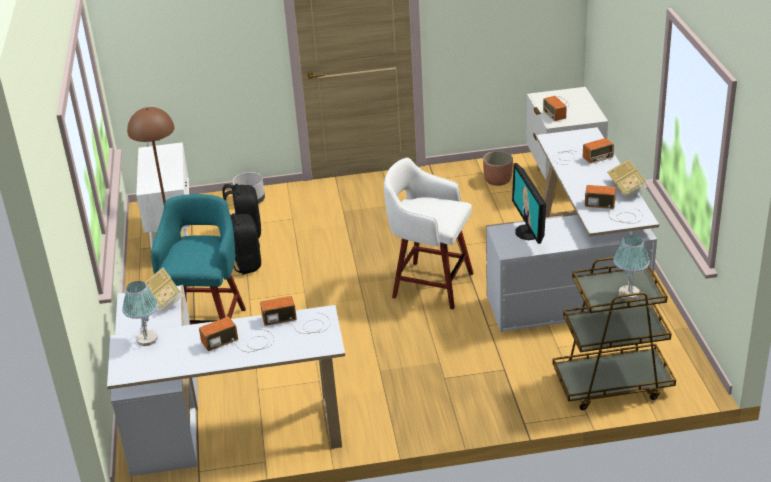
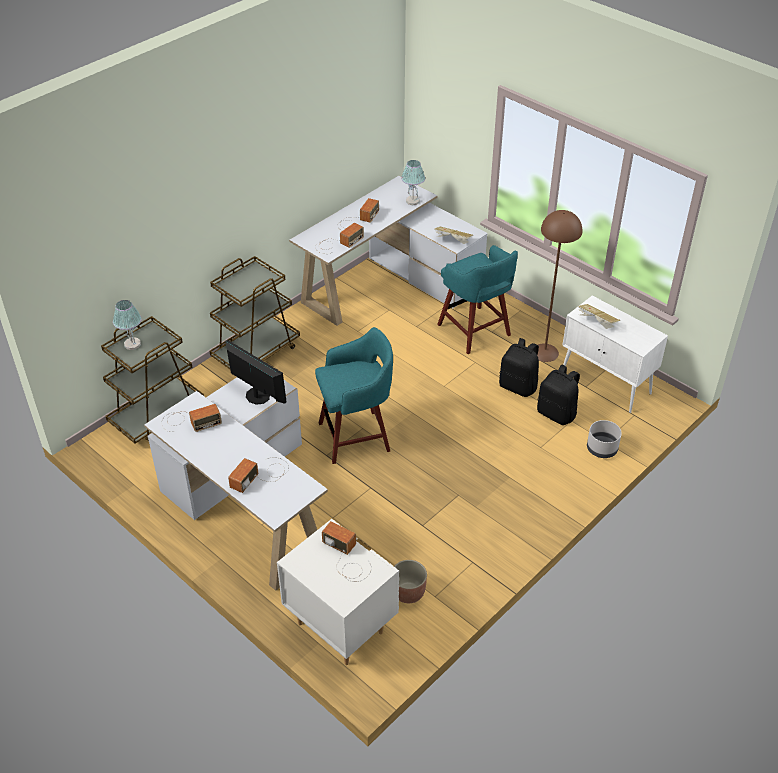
camera: 140 degrees right, 10 degrees up
(430, 284) = (356, 436): white stool -> turquoise stool
(449, 407) = (256, 352): none -> brown cart
(626, 188) = (193, 453): book -> book (596, 323)

